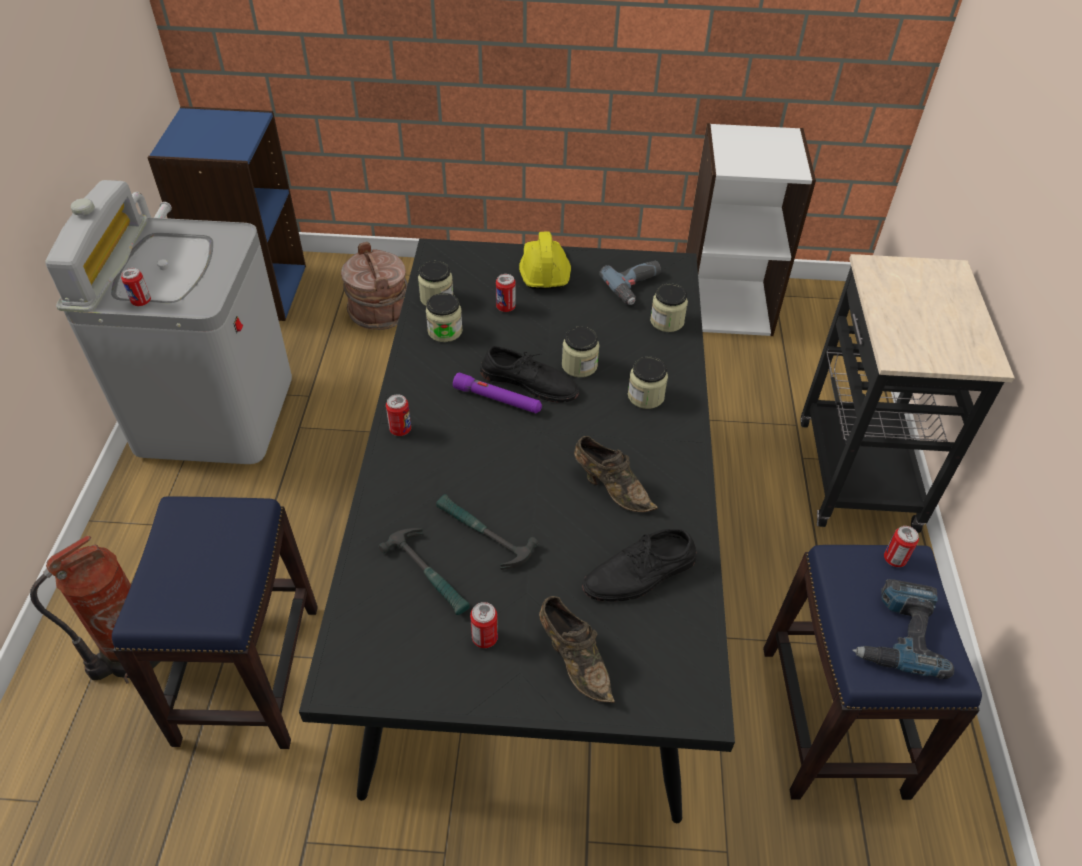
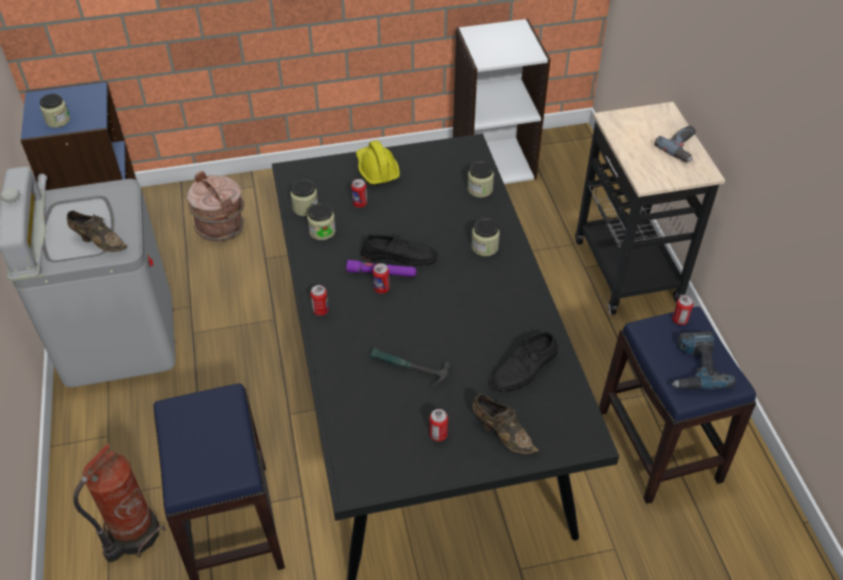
camera: 15 degrees left, 0 degrees up
(141, 301) = (74, 259): can -> can (381, 288)
(430, 574) = (384, 403): hammer -> none
(579, 365) = (430, 235): jar -> jar (58, 120)
(611, 487) = (484, 316): brown shoe -> brown shoe (98, 241)
(636, 287) = (449, 168): power drill -> power drill (683, 148)

